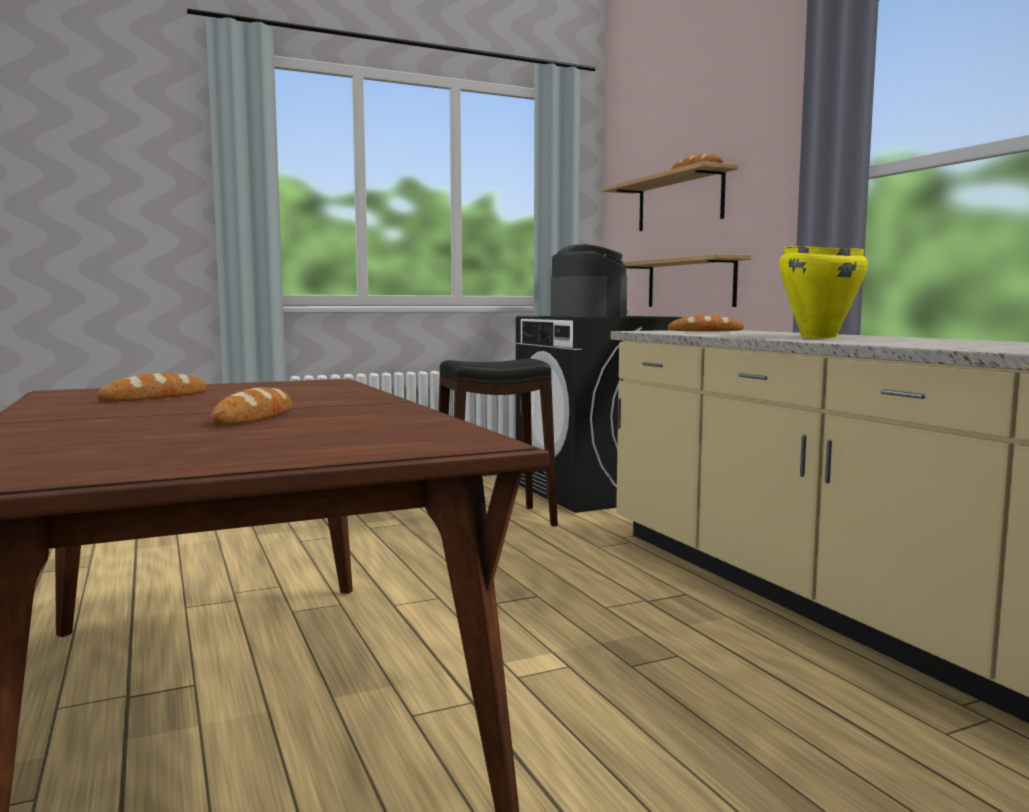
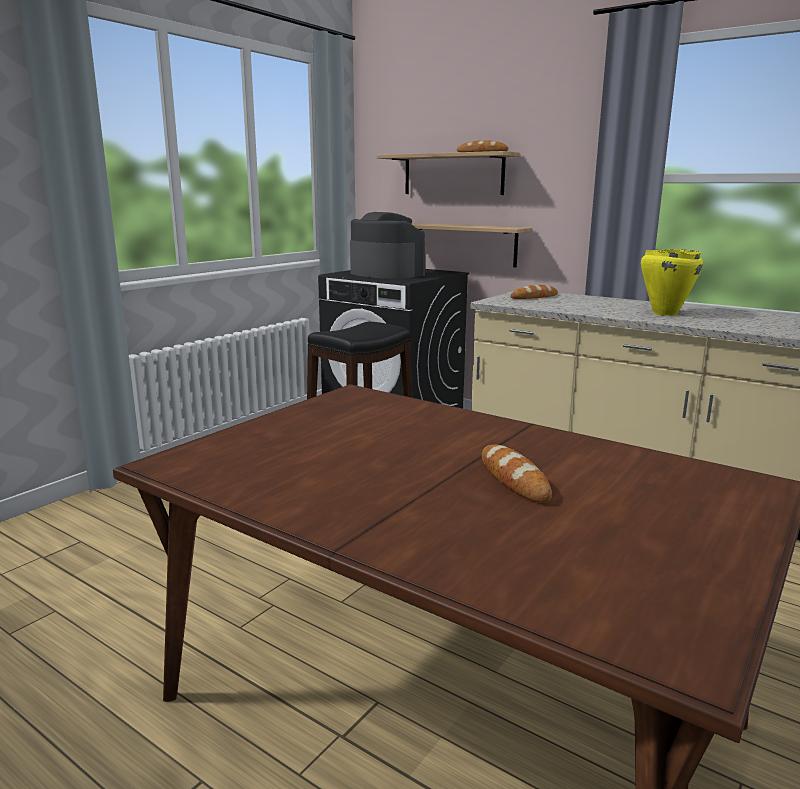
camera: 30 degrees left, 10 degrees up
(155, 397) = (306, 456): bread -> none

